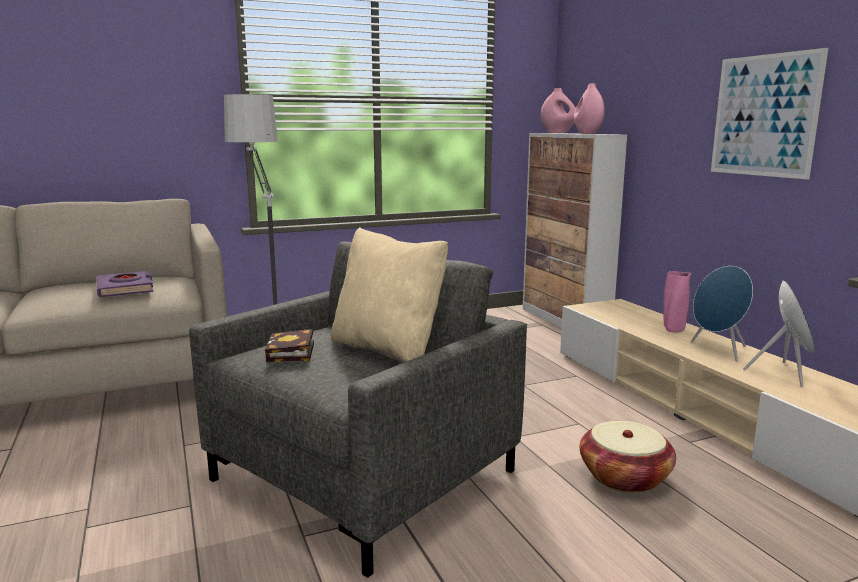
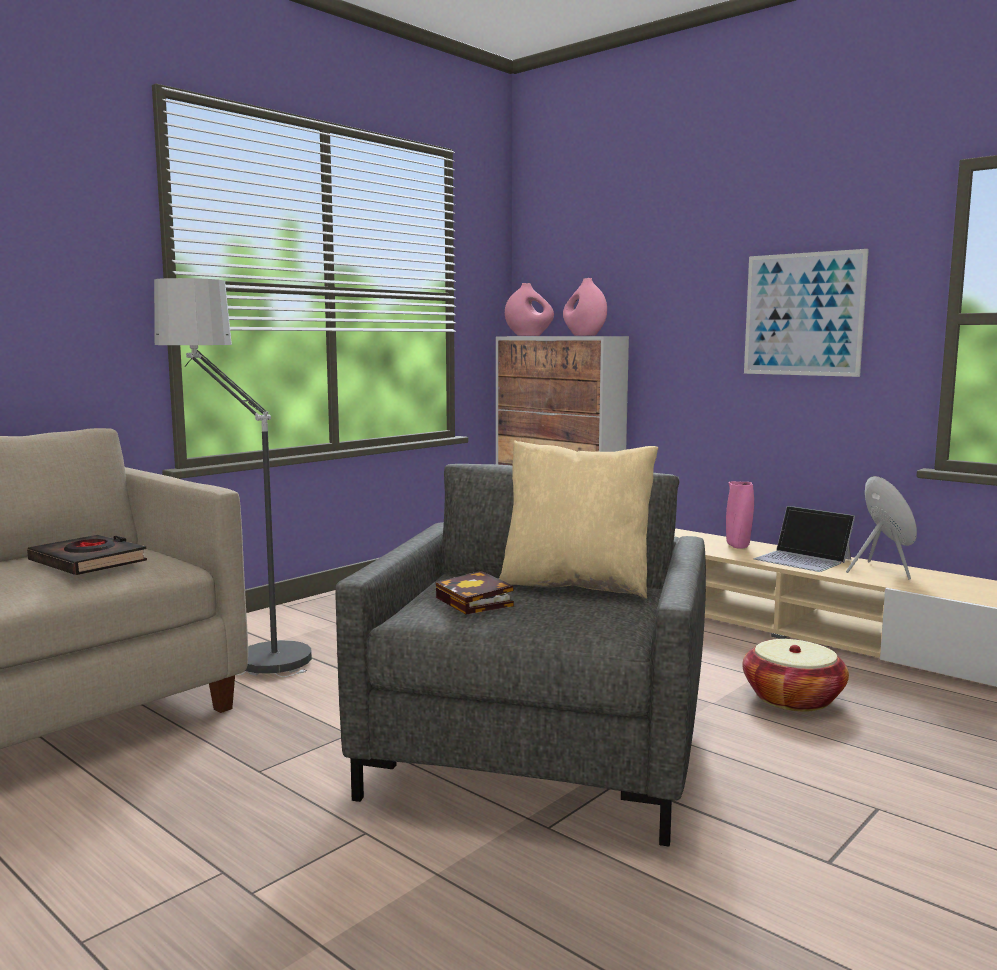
camera: 25 degrees left, 5 degrees down
(125, 289) = (88, 562): purple book -> black book
(718, 350) = (803, 559): blue speaker -> laptop

